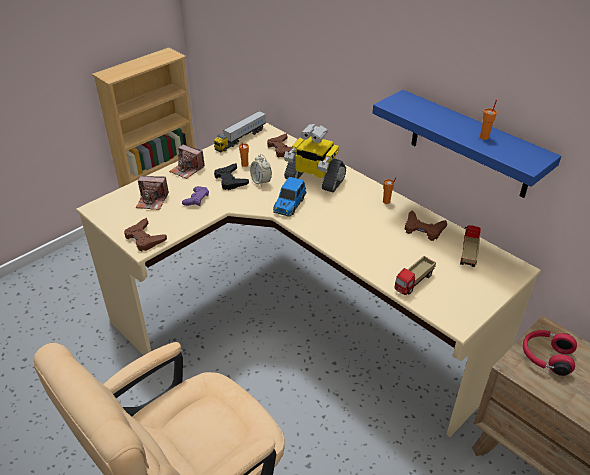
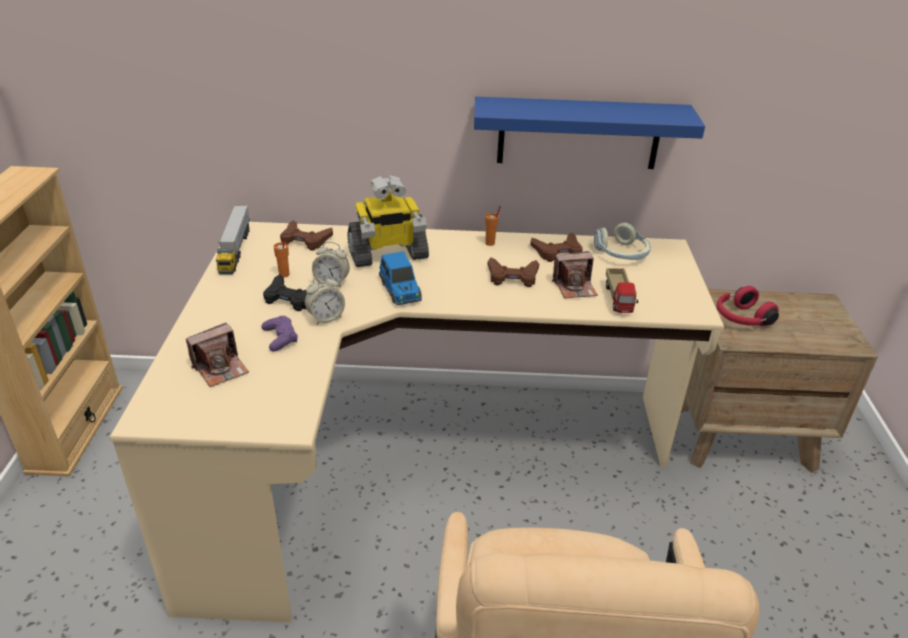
camera: 45 degrees left, 5 degrees down
(144, 238) = (279, 414): brown game controller -> brown game controller (512, 277)
(187, 170) = (214, 312): camera -> camera (574, 287)
(231, 200) = (326, 318): none -> alarm clock
(468, 254) = (621, 254): toy truck -> headphones
(484, 137) = (617, 110): orange cup -> none

